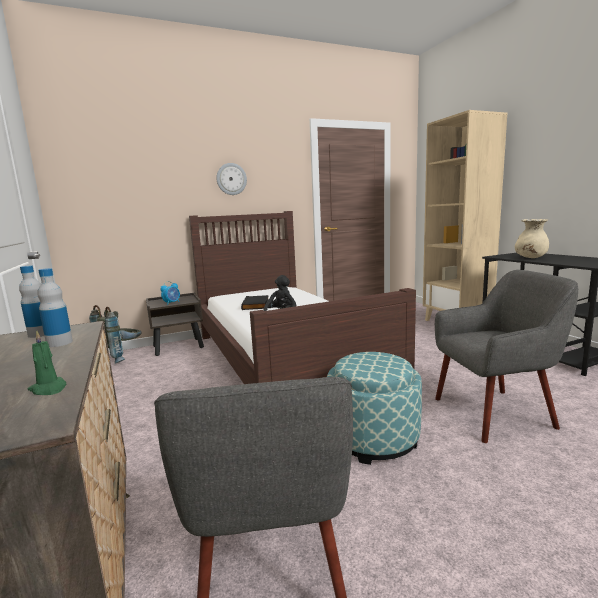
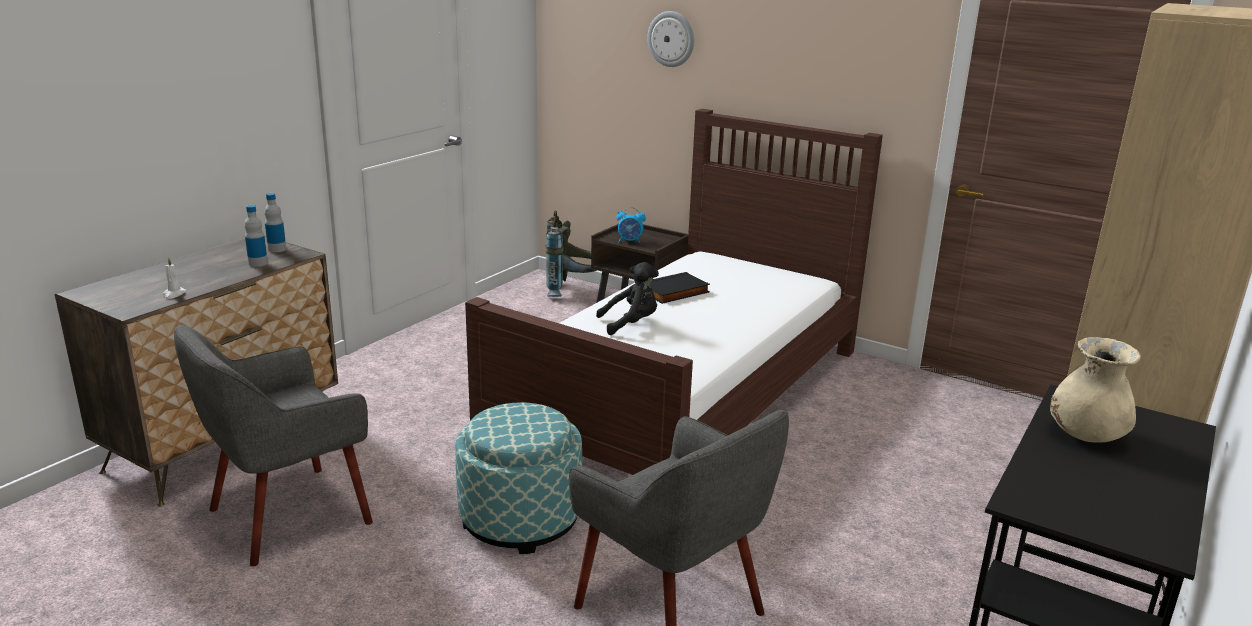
camera: 55 degrees right, 10 degrees up
(49, 389) = (174, 294): green candle -> white candle
(231, 179) = (782, 55): wall clock -> wall clock (671, 39)

